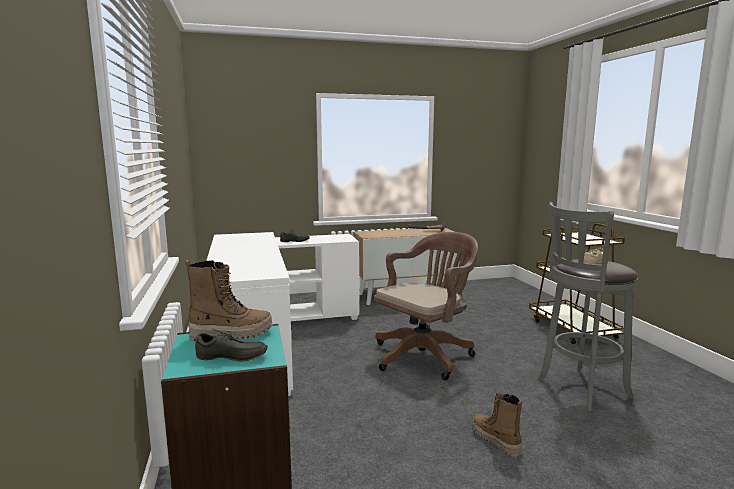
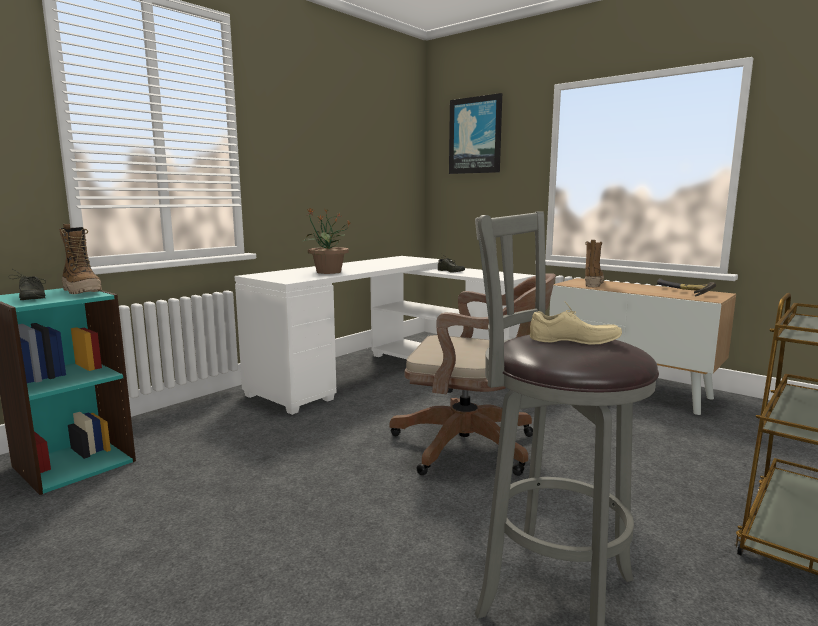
camera: 55 degrees right, 0 degrees up
(246, 124) = (475, 135): none -> picture
(255, 260) = (328, 272): none -> potted plant
(495, 440) = (302, 543): boot -> boot (593, 284)

